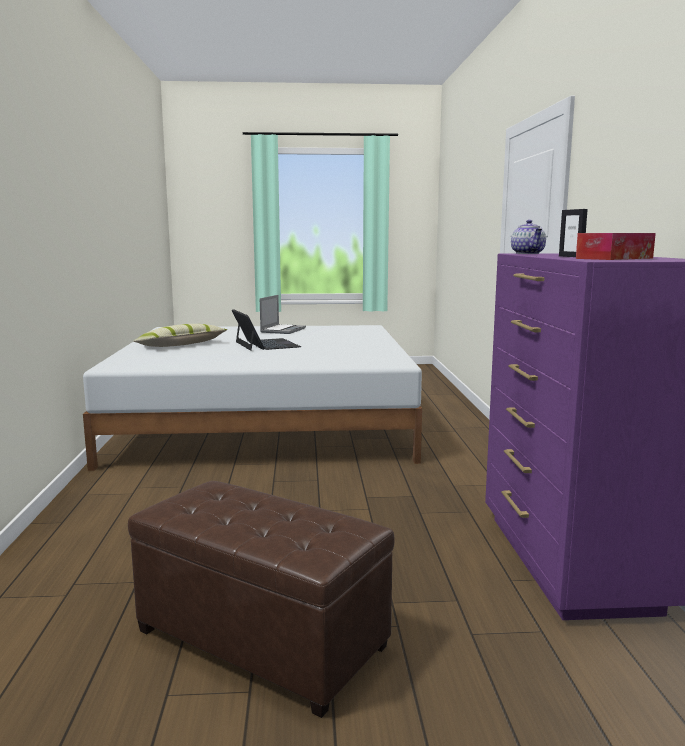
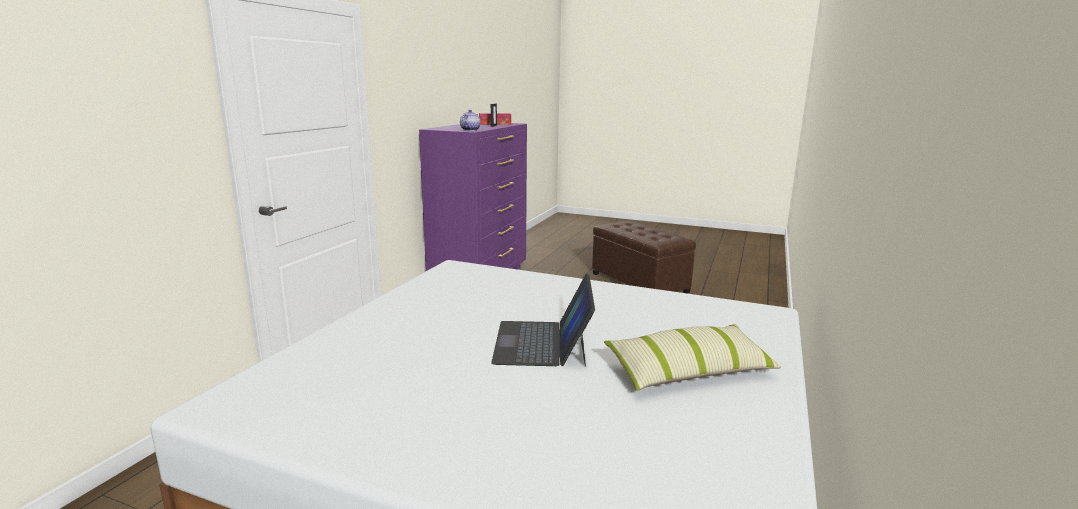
camera: 155 degrees left, 5 degrees up
(282, 330) = (433, 427): laptop -> none

